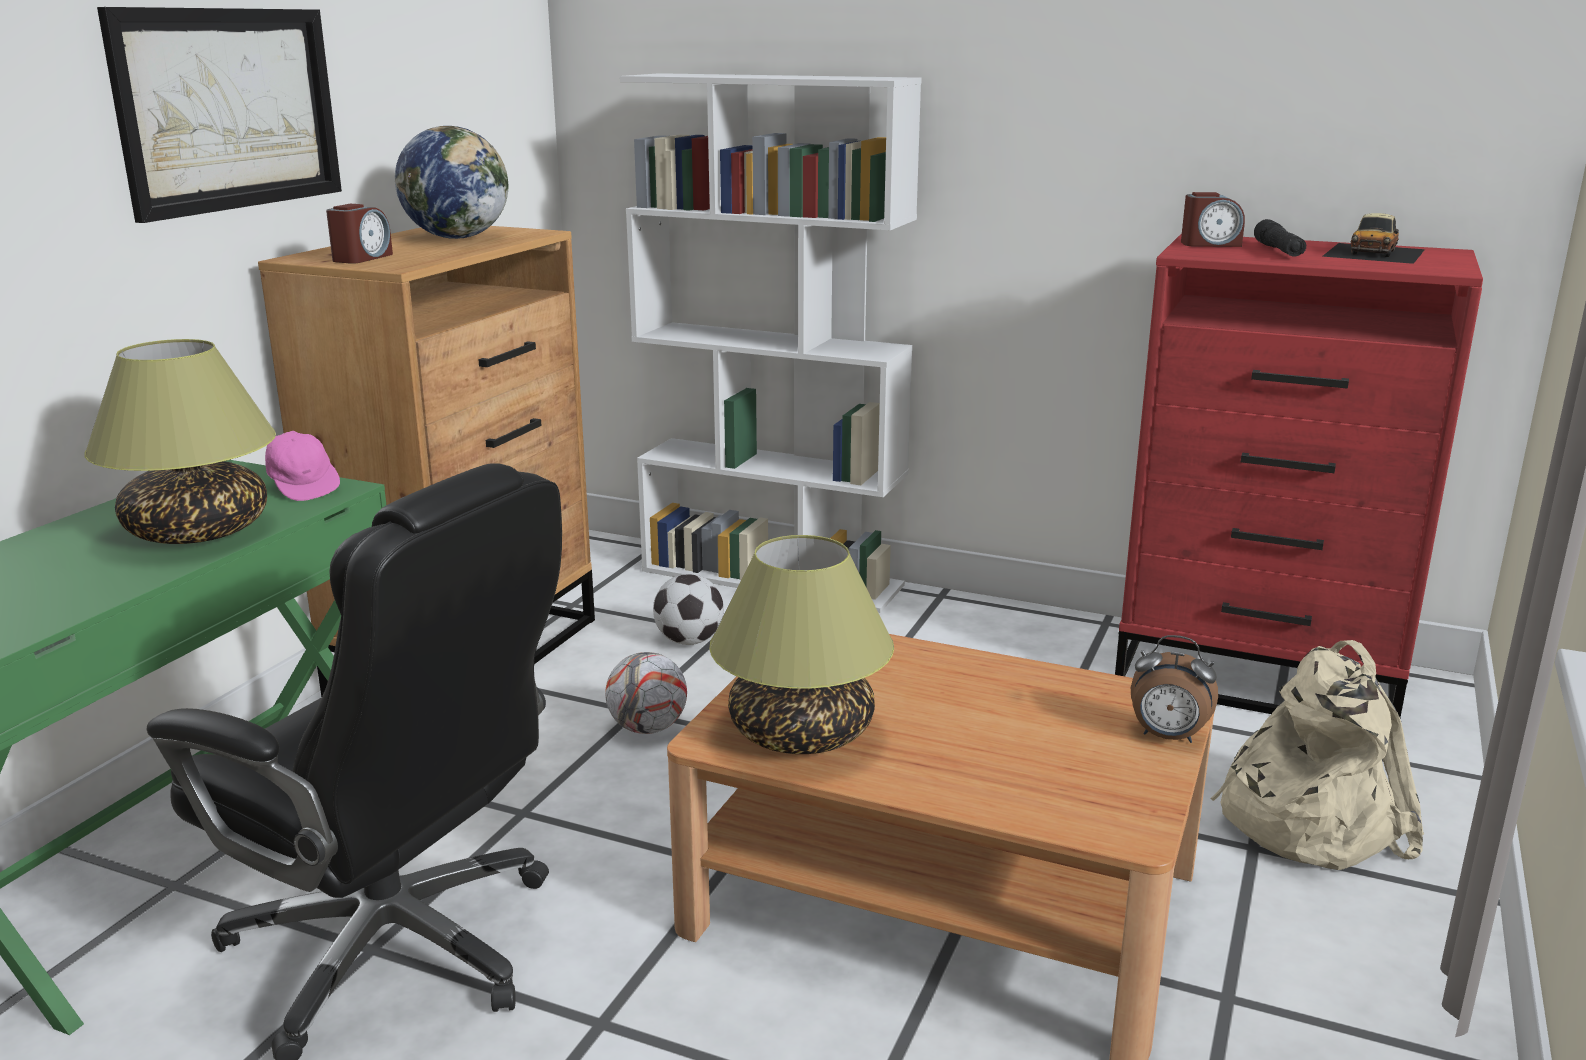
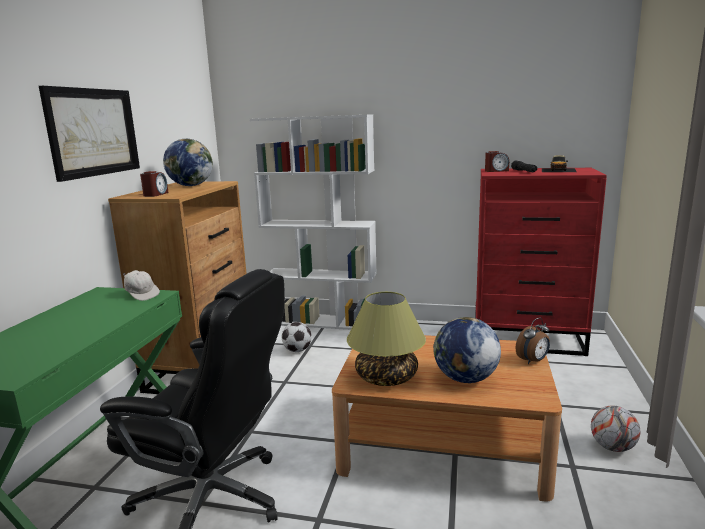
camera: 10 degrees left, 5 degrees down
(197, 531) = (100, 317): table lamp -> none
(303, 487) = (141, 295): pink cap -> white cap
(647, 728) = (292, 388): football -> football (612, 447)
(980, 760) = (465, 379): none -> globe
(1167, 737) = (533, 361): alarm clock -> alarm clock turned 45 degrees counterclockwise
(1306, 818) = (569, 390): beige backpack -> none

